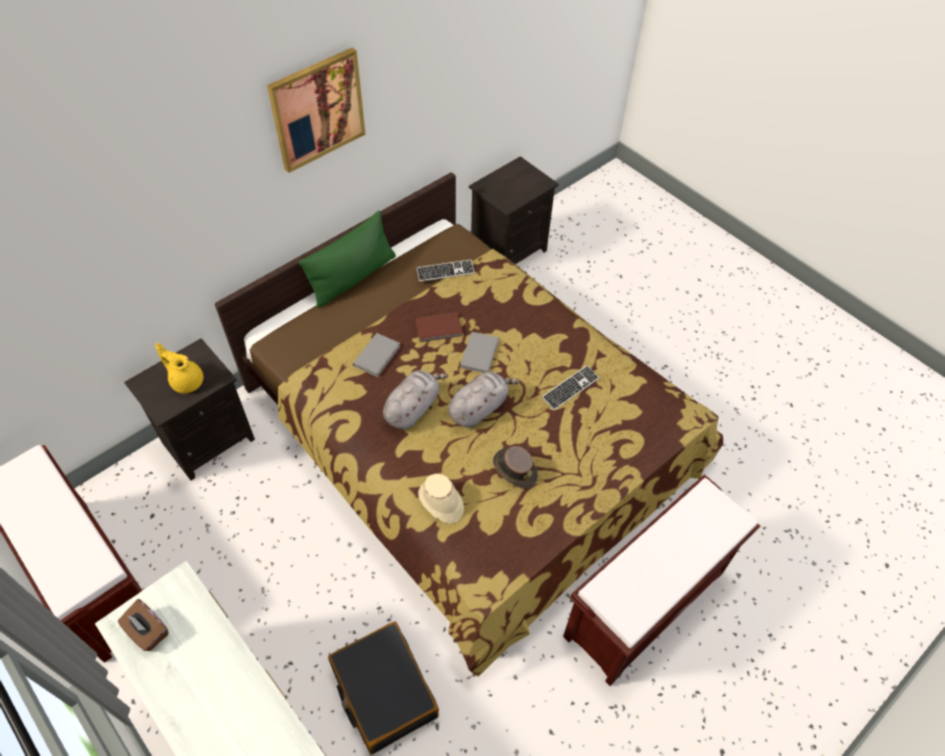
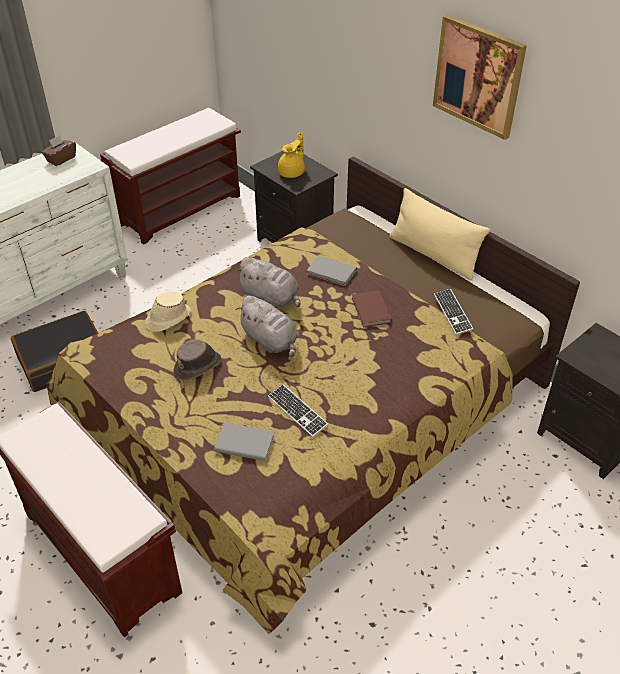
camera: 90 degrees right, 10 degrees down
(353, 278) = (433, 255): green pillow -> beige pillow
(478, 354) = (339, 339): grey book -> grey book (244, 442)

